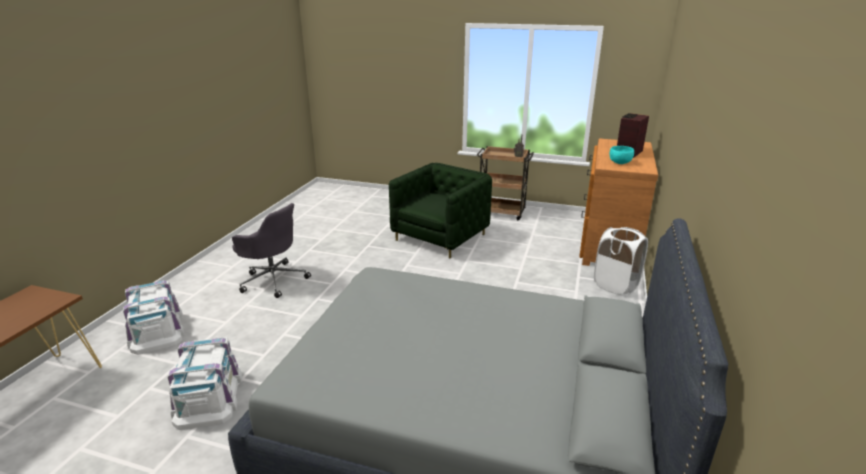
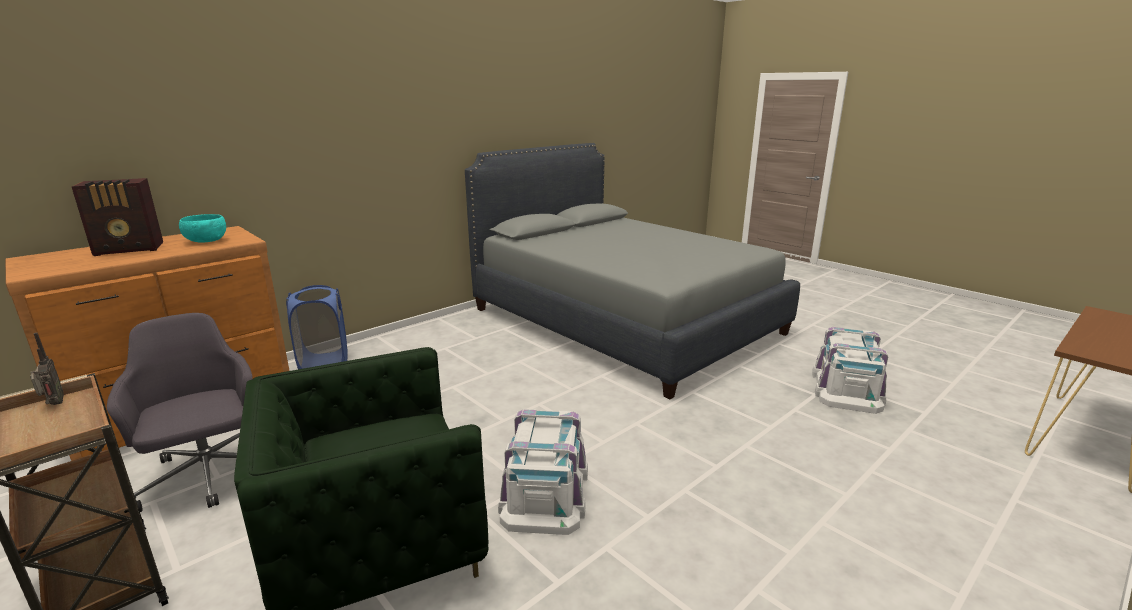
camera: 150 degrees left, 5 degrees down
(156, 330) = (992, 491): white storage box -> white storage box (546, 492)
(273, 279) = (806, 542): grey office chair -> grey office chair (209, 476)
(616, 285) = (324, 364): white laundry basket -> blue laundry basket

